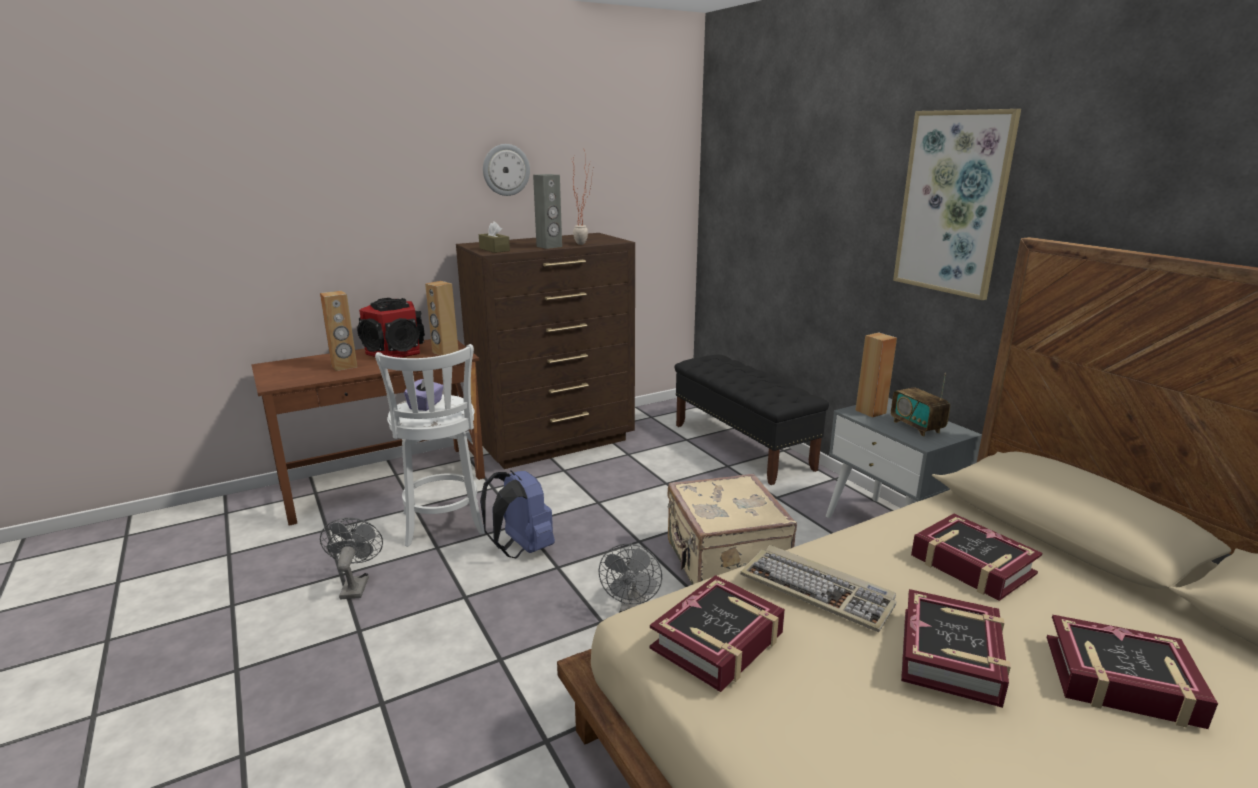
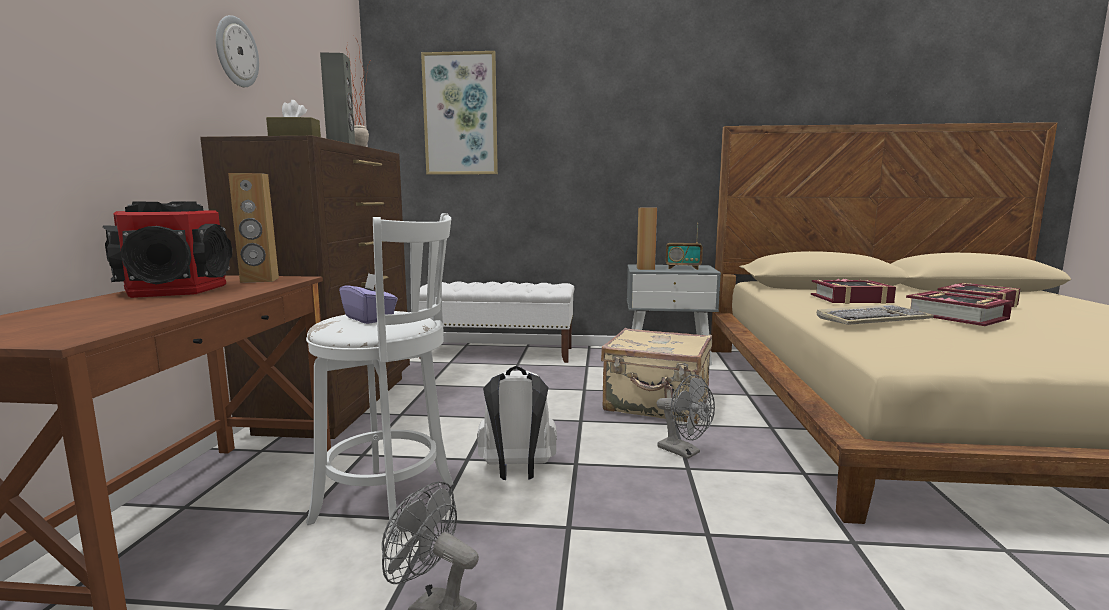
camera: 55 degrees left, 10 degrees down
(344, 366) = (139, 307): brown speaker -> none
(521, 549) = (517, 471): blue backpack -> white backpack
(718, 641) = (939, 344): book -> none
(742, 446) = (498, 353): black bench -> white bench
(953, 203) = (660, 112): picture -> picture (460, 114)

